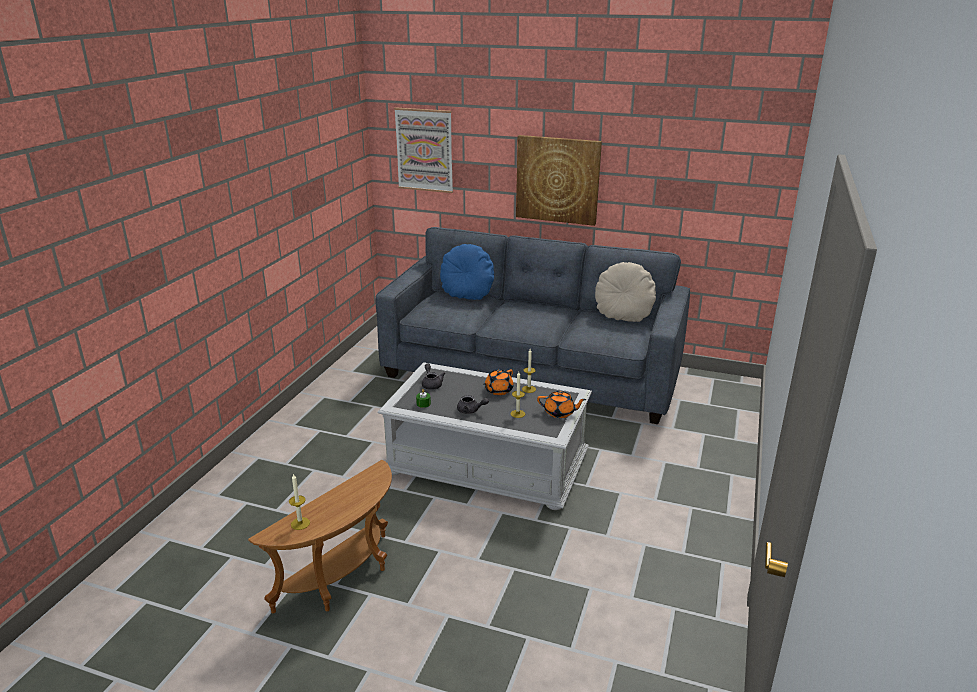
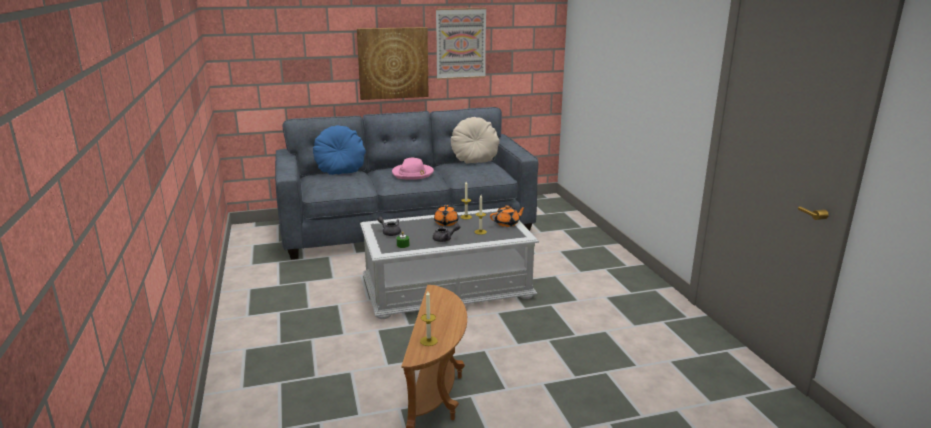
camera: 35 degrees left, 5 degrees down
(424, 150) = (266, 51): picture -> picture (460, 43)
(532, 317) = (412, 173): none -> pink hat

